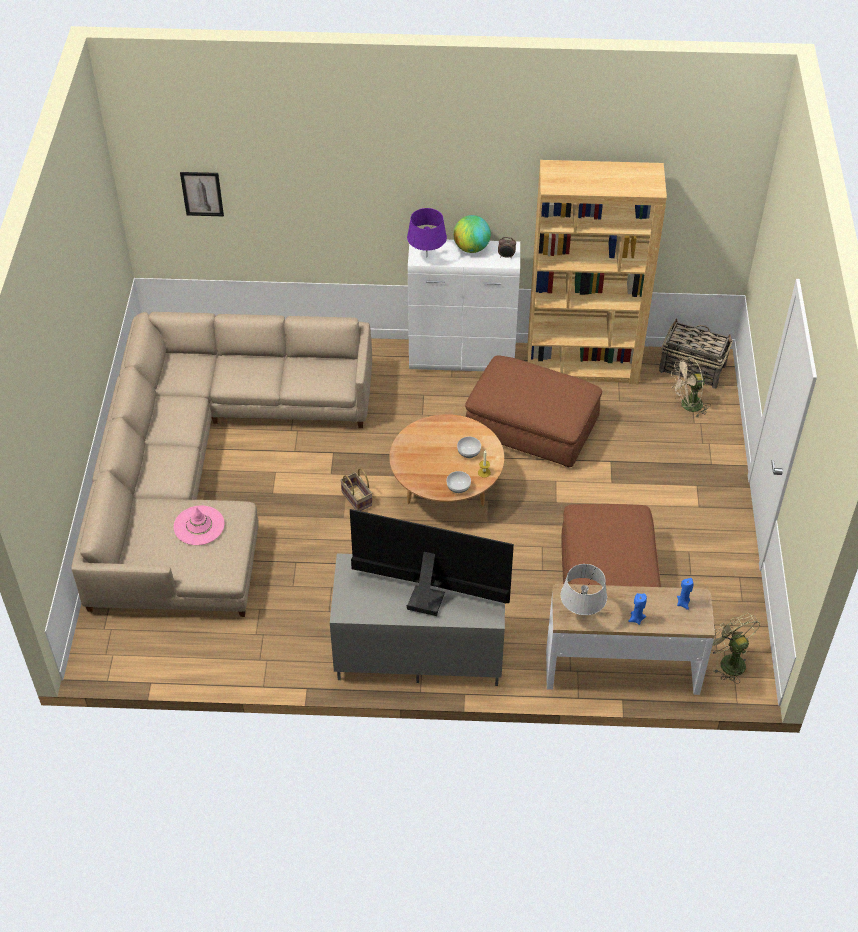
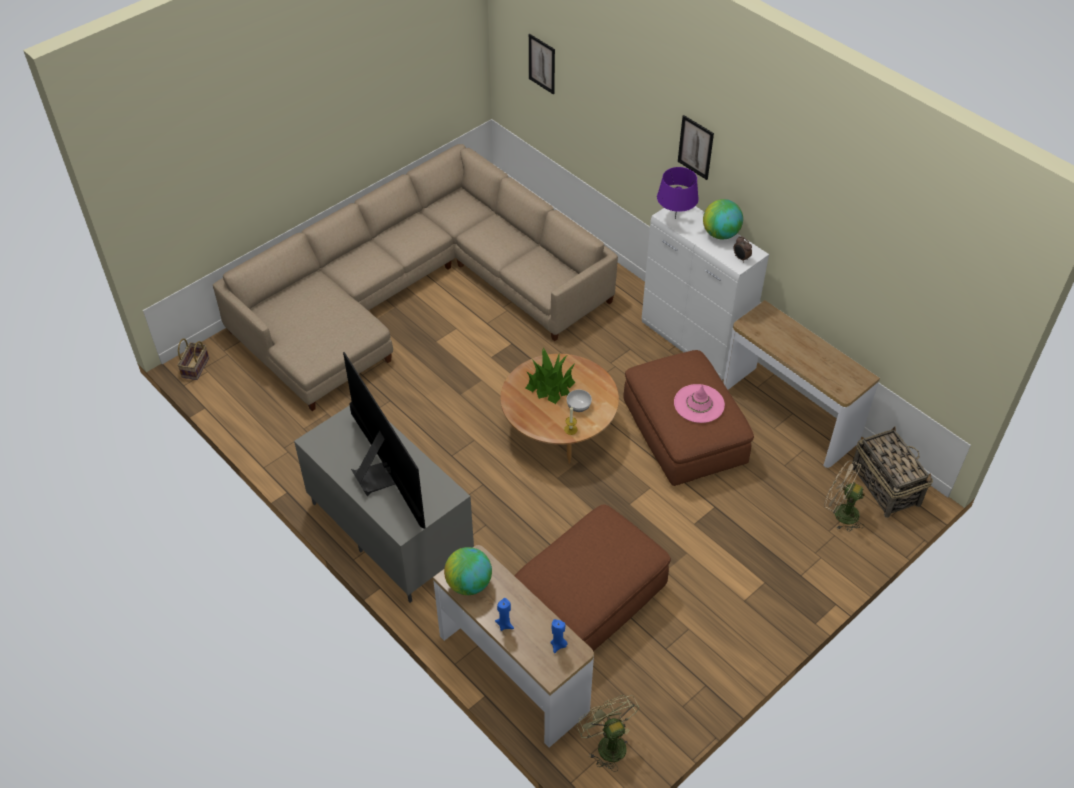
camera: 45 degrees right, 0 degrees up
(199, 525) = (331, 318): pink hat -> pink hat (699, 404)
(358, 498) = (487, 388): basket -> basket (196, 368)
(415, 188) = (695, 147): none -> picture
(430, 452) = (550, 385): none -> potted plant
(458, 487) = (537, 425): bowl -> none
(581, 614) = (469, 584): grey table lamp -> globe
(582, 365) = (788, 415): brown bookcase -> console table
(728, 661) = (607, 743): green fan -> green fan turned 45 degrees counterclockwise

